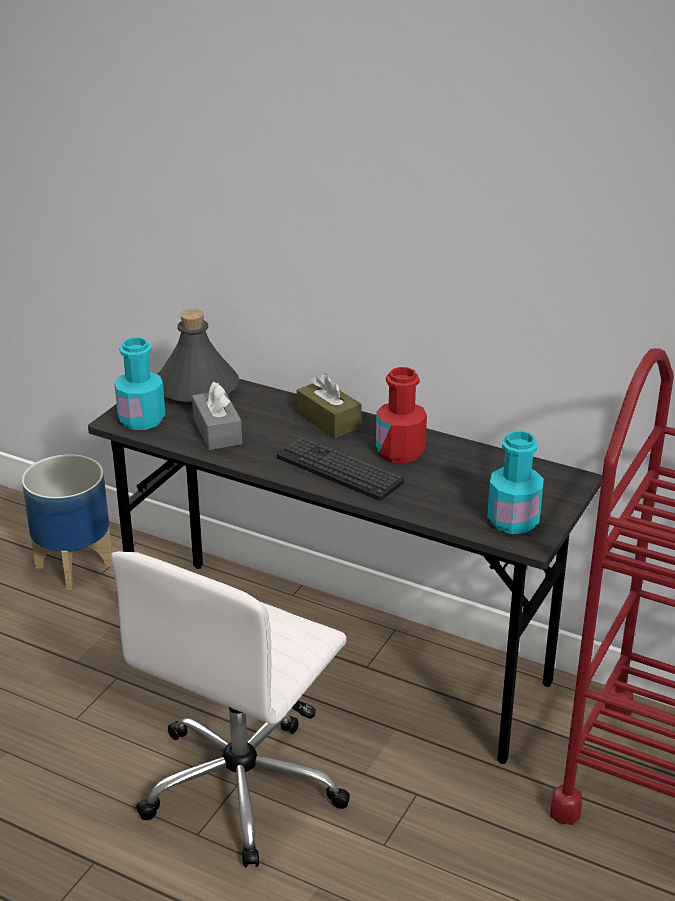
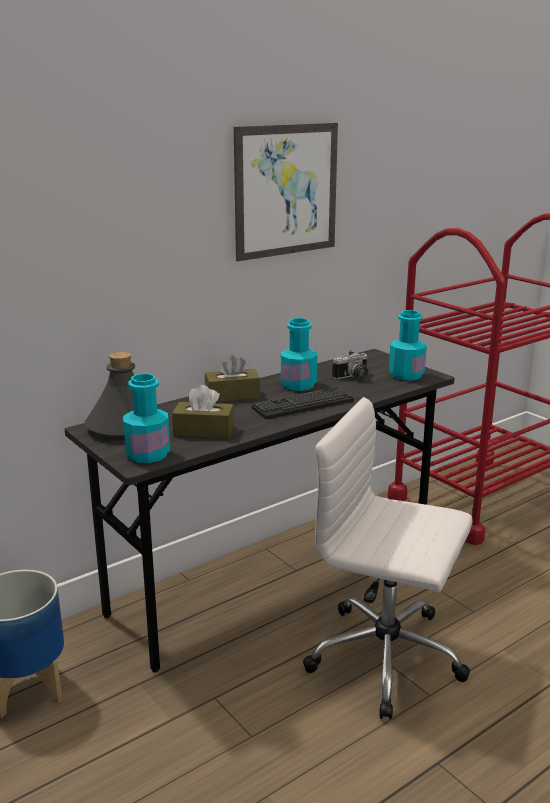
camera: 65 degrees left, 10 degrees down
(217, 431) = (204, 431): grey tissue box -> brown tissue box
(244, 785) = (388, 658): white office chair -> white office chair turned 150 degrees clockwise
(400, 452) = (298, 385): red bottle -> turquoise bottle
(464, 483) = (353, 377): none -> camera
(468, 202) = (286, 190): none -> picture

